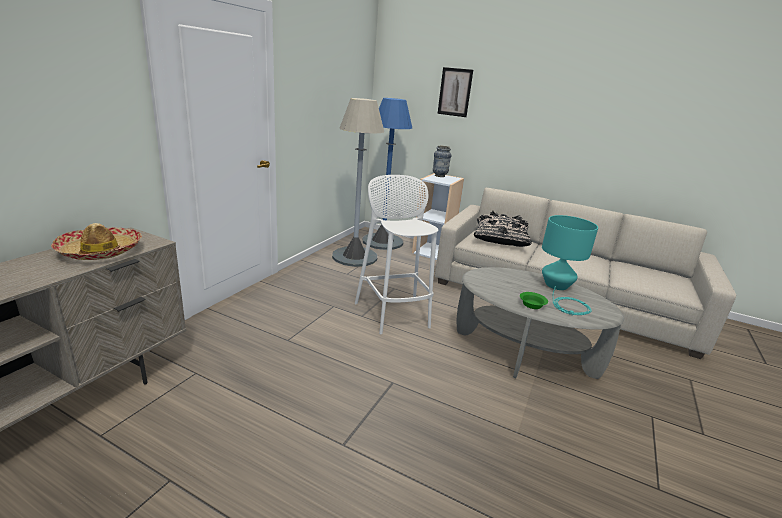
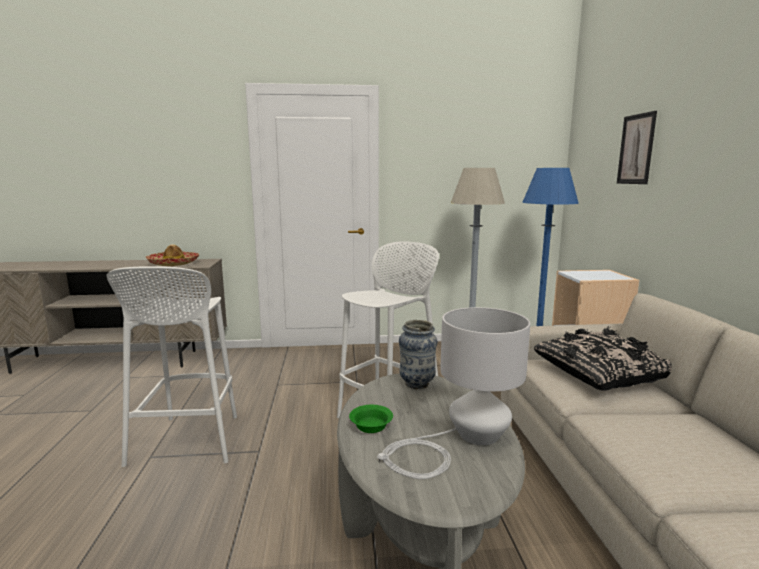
camera: 60 degrees right, 10 degrees down
(338, 415) = (189, 441): none -> white stool
(439, 176) = (602, 272): vase -> vase (417, 384)
(561, 293) = (455, 443): turquoise table lamp -> white table lamp

